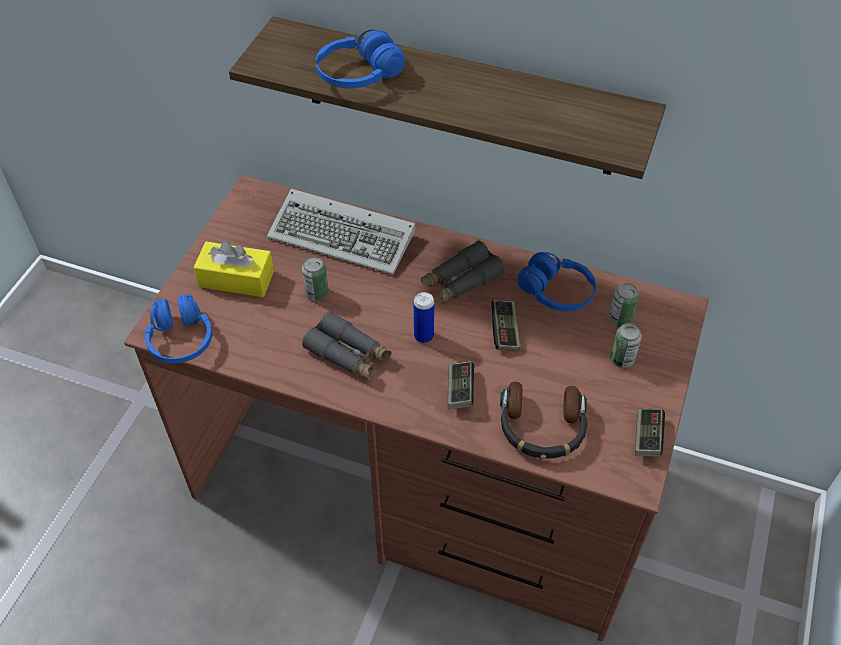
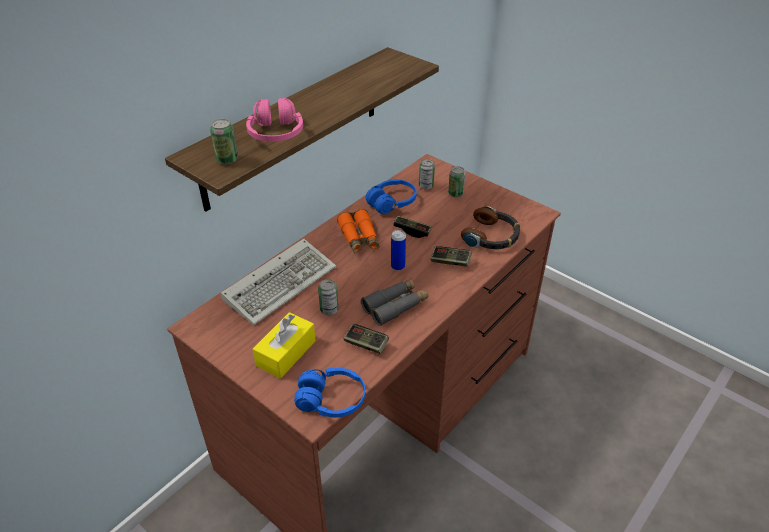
camera: 70 degrees left, 10 degrees down
(285, 58) = (227, 160): none -> can
(359, 75) = (276, 133): blue headphones -> pink headphones
(461, 280) = (359, 238): grey binoculars -> orange binoculars
(647, 437) = (513, 201): game controller -> game controller (366, 344)

